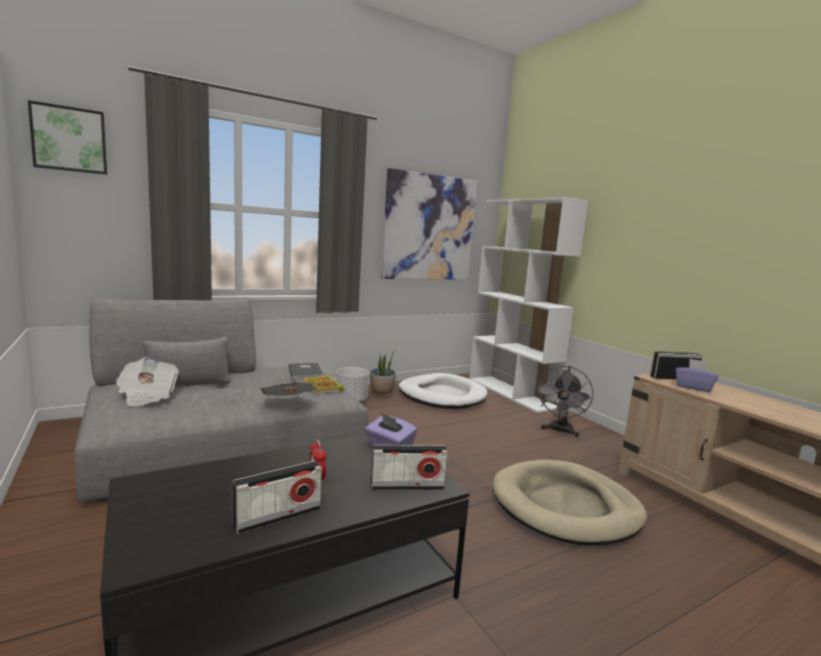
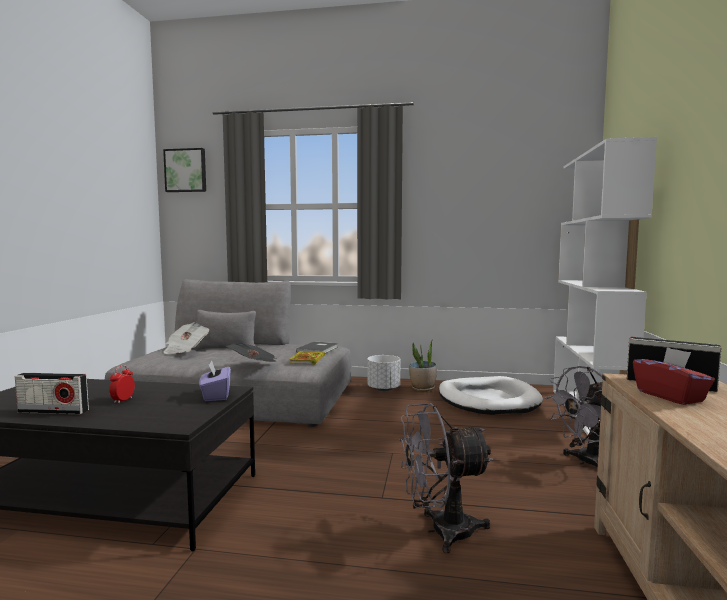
camera: 40 degrees right, 5 degrees down
(407, 486) = (159, 418): radio -> none
(429, 228) = (492, 208): picture -> none
(565, 506) = (441, 531): beige dog bed -> grey fan
(693, 387) = (670, 396): purple tissue box -> red tissue box

